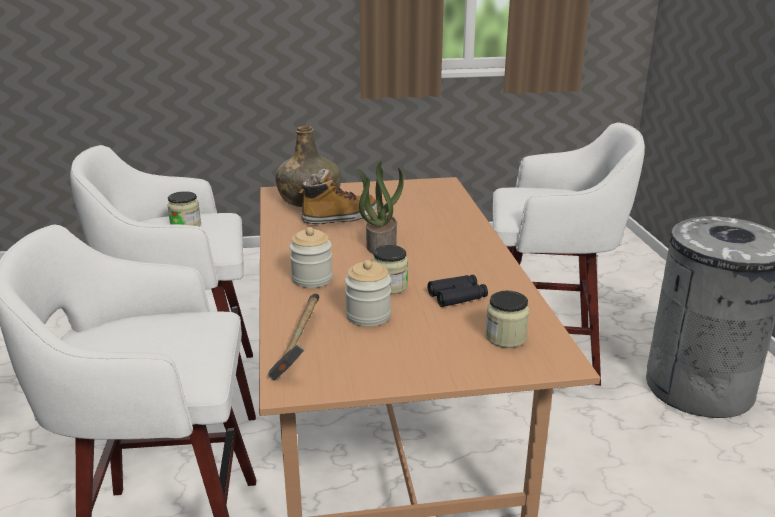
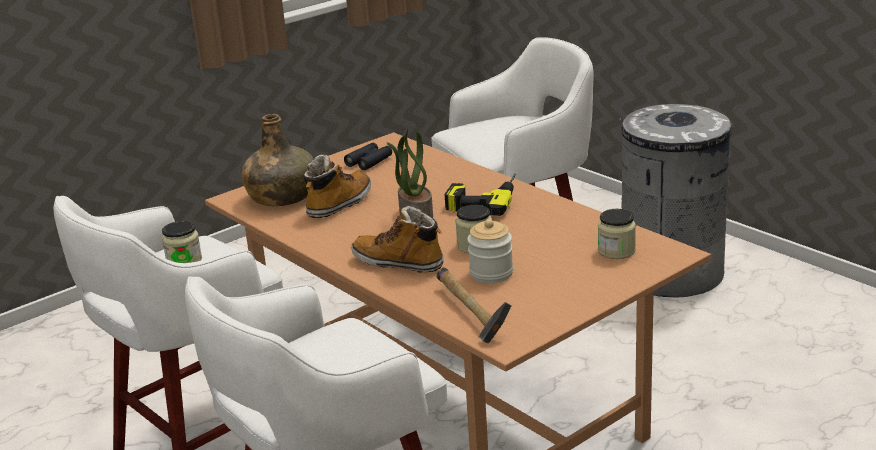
camera: 30 degrees left, 0 degrees up
(312, 279) = (399, 263): jar -> boot
(452, 248) = (483, 198): none -> power drill
(457, 296) = (541, 234): black binoculars -> black binoculars (369, 161)

